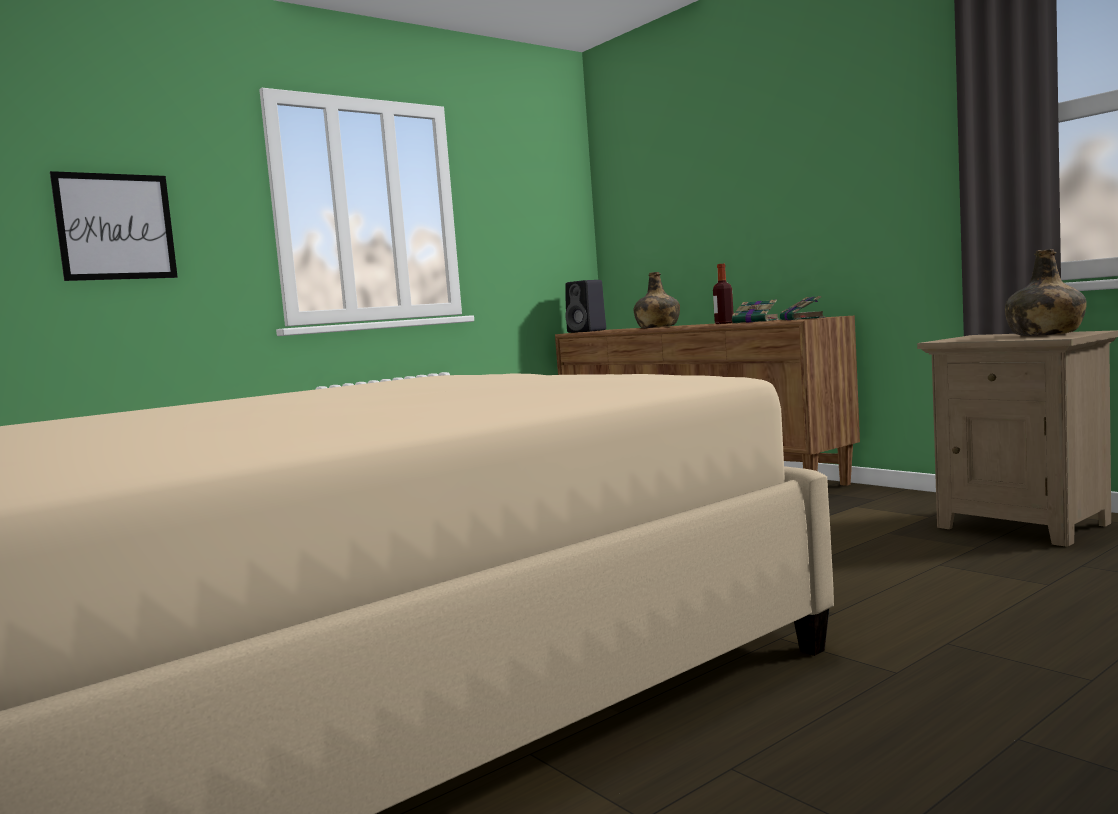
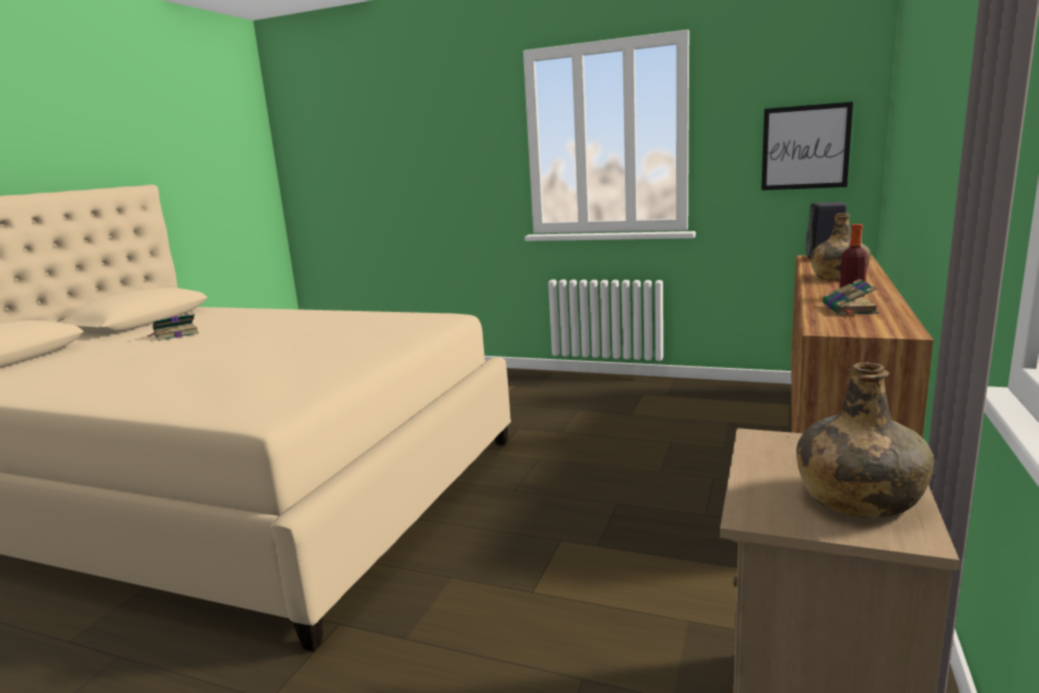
camera: 60 degrees right, 10 degrees up
(115, 227) = (433, 165): picture -> picture (805, 147)
(802, 319) = (853, 327): book -> book (175, 334)

